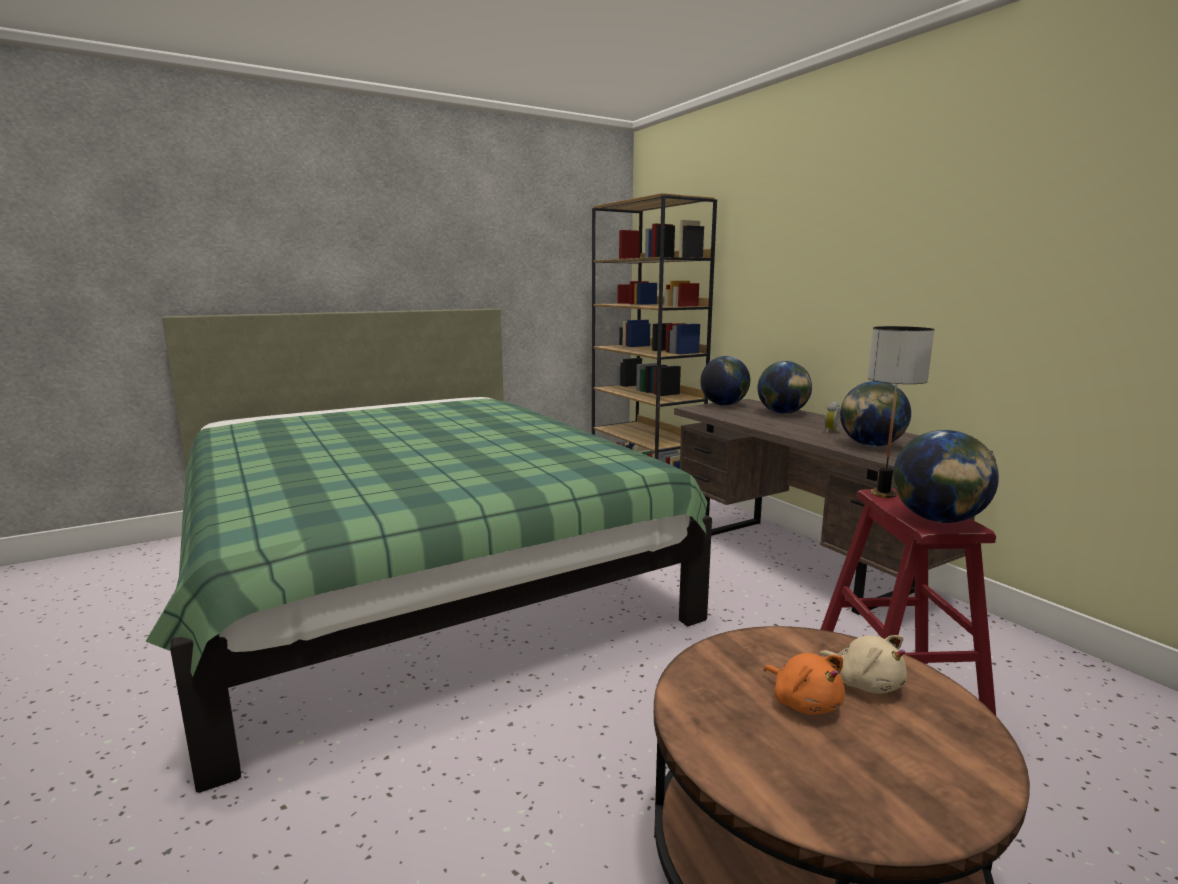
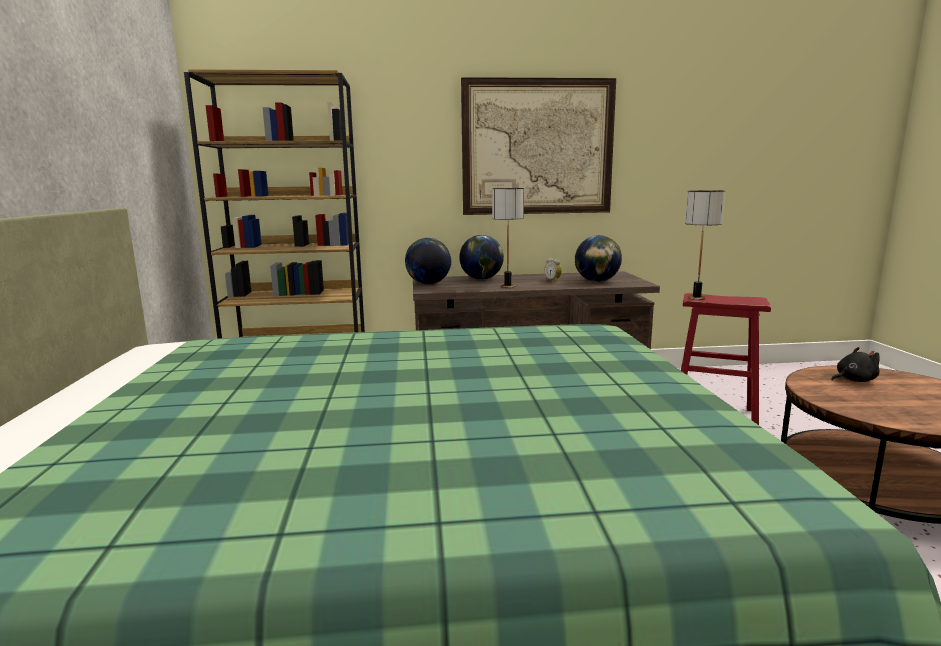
camera: 65 degrees left, 0 degrees up
(761, 423) = (507, 287): none -> table lamp
(804, 702) = (883, 396): orange plush toy -> none
(865, 683) = (853, 380): beige plush toy -> black plush toy
(887, 255) = (537, 147): none -> picture
(938, 520) = (748, 300): globe -> none

